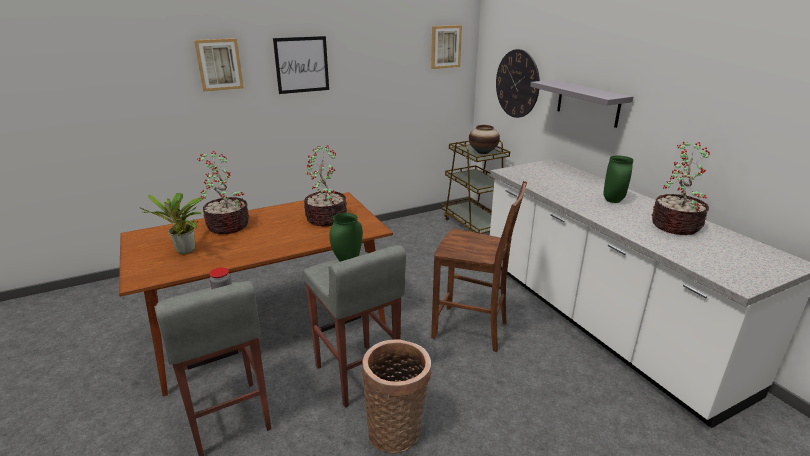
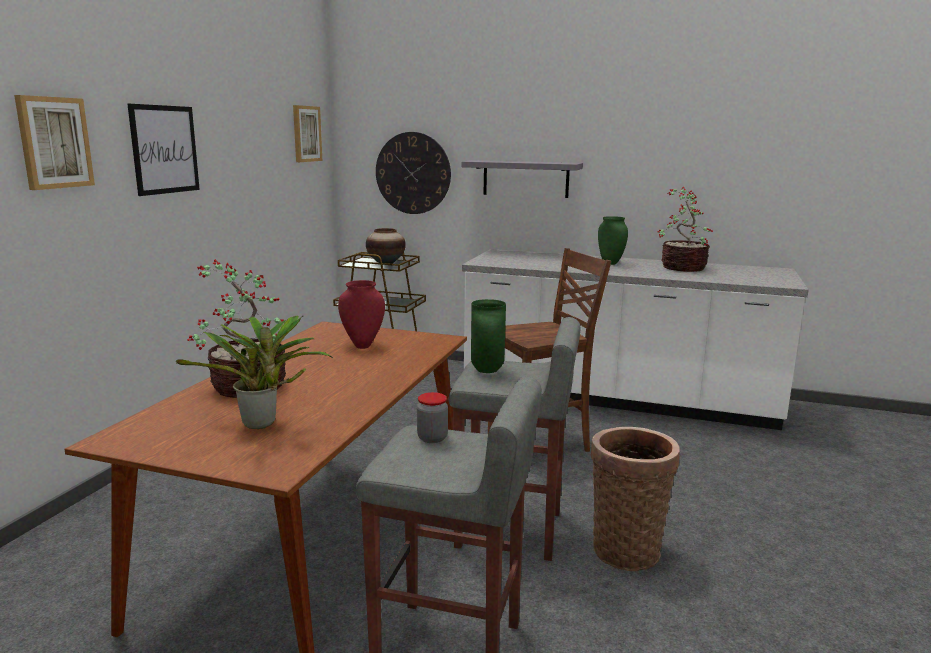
camera: 45 degrees left, 10 degrees down
(326, 218) = (363, 345): potted plant -> red vase

